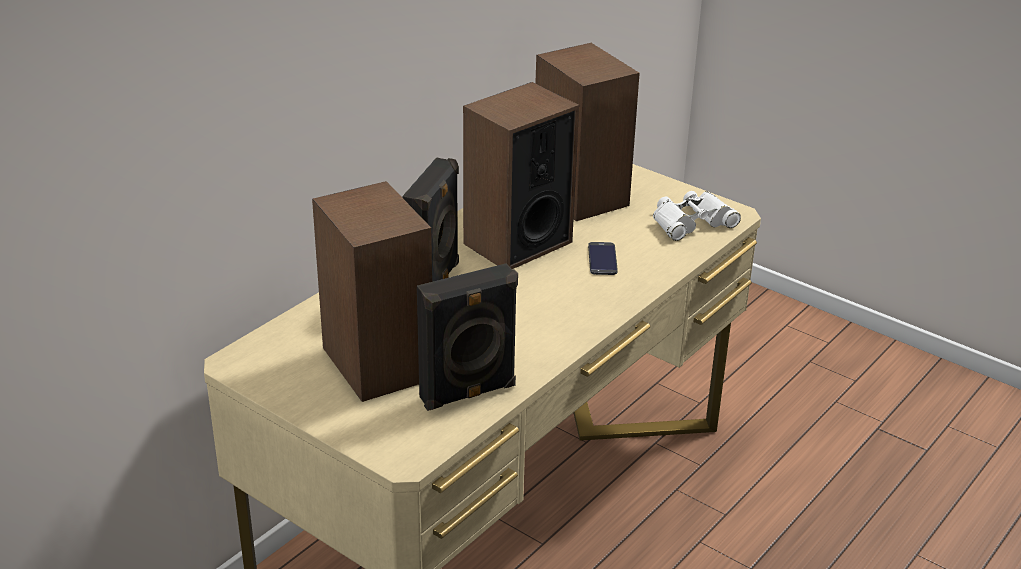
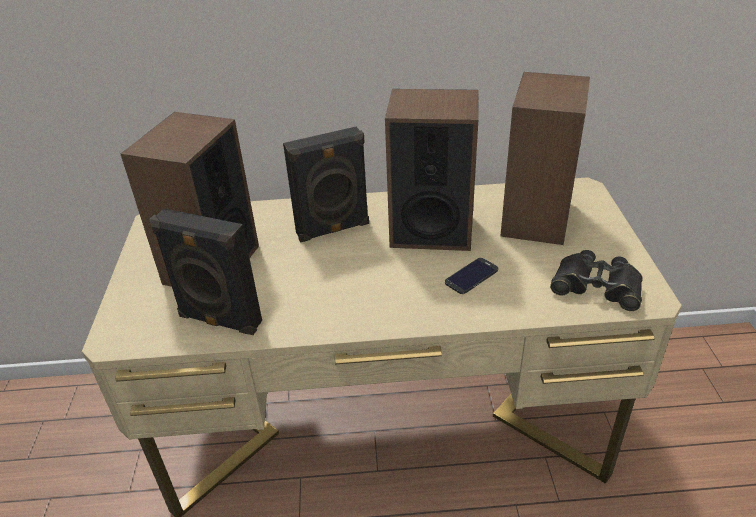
camera: 50 degrees right, 5 degrees up
(692, 222) = (596, 286): white binoculars -> black binoculars

